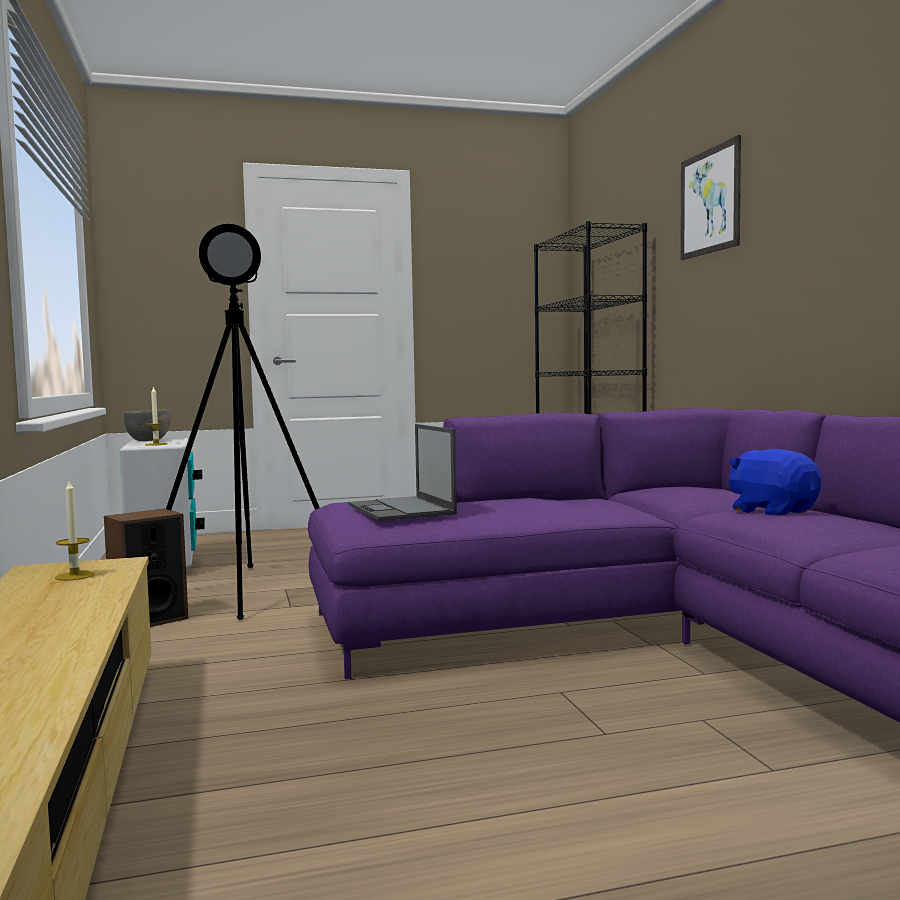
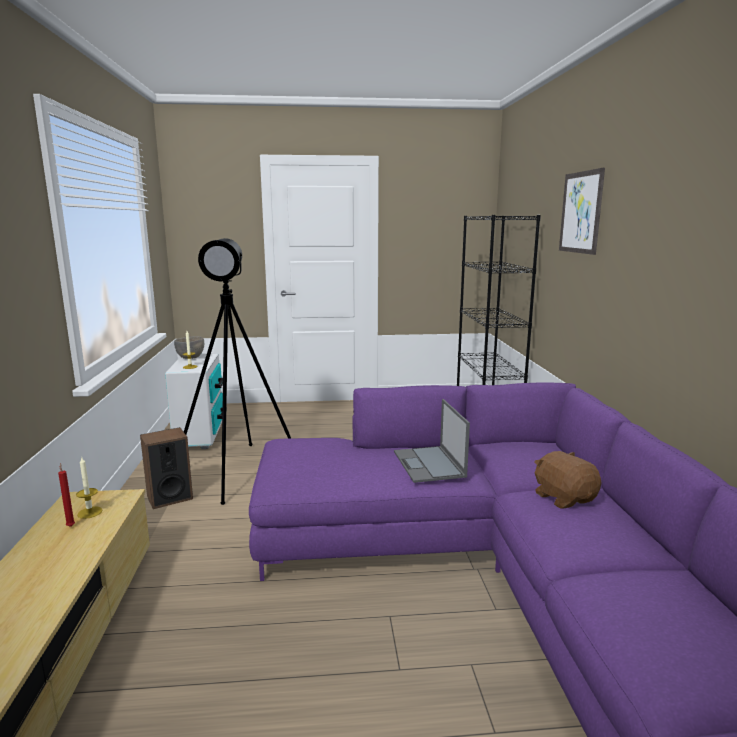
camera: 10 degrees right, 10 degrees up
(52, 586) = (70, 526): none -> red candle
(402, 510) = (310, 463): laptop -> laptop (429, 464)
(772, 511) = (564, 498): blue plush toy -> brown plush toy

